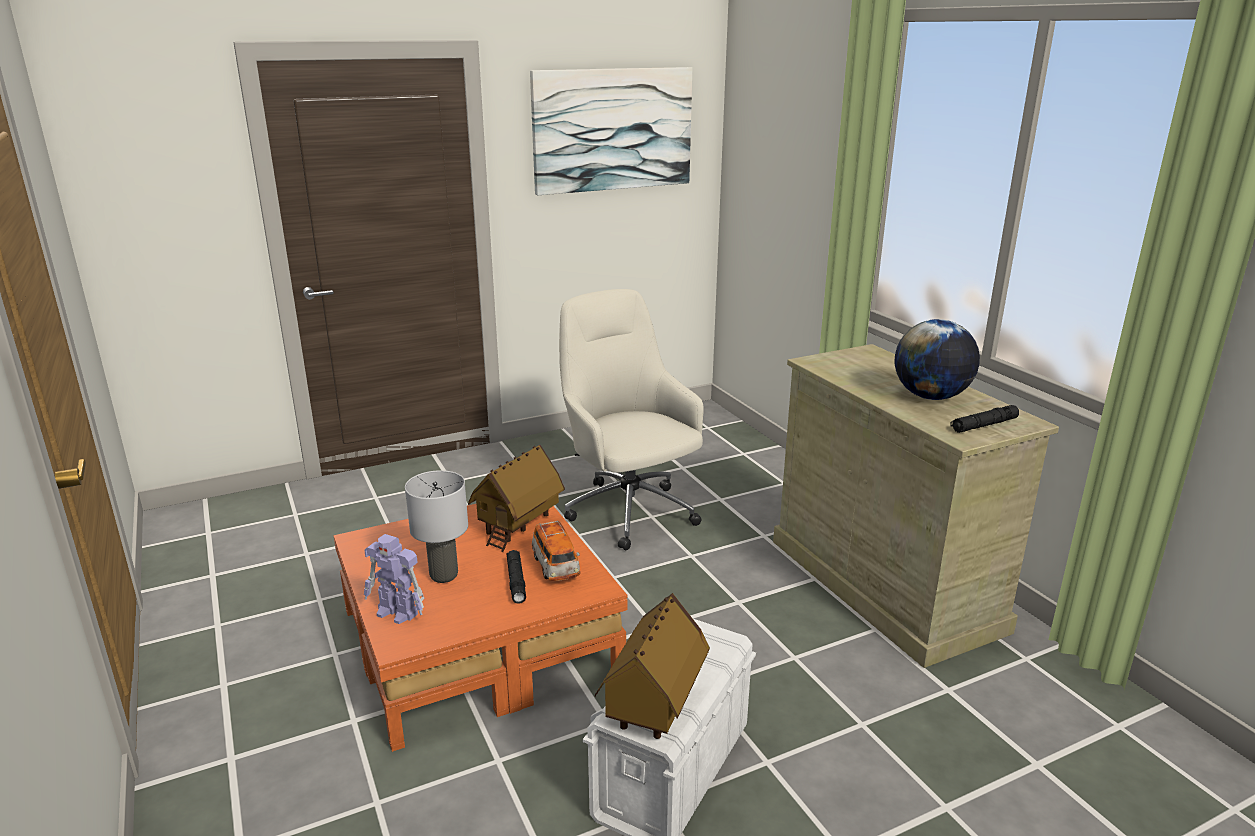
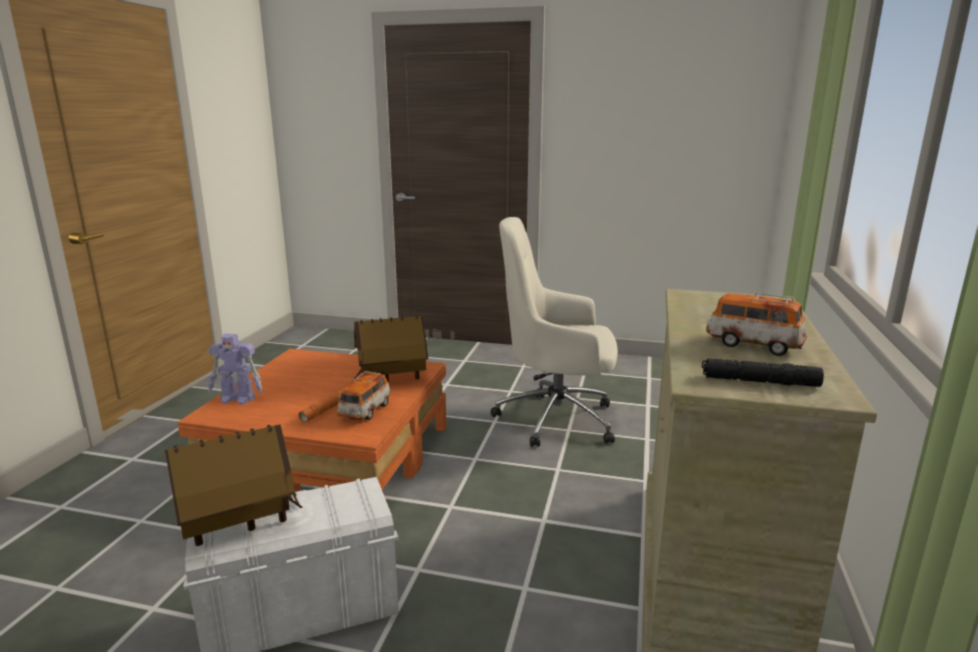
camera: 40 degrees right, 5 degrees down
(398, 613) = (238, 399): toy robot -> toy robot turned 60 degrees counterclockwise
(444, 575) = (298, 389): white table lamp -> none
(516, 581) = (327, 409): black flashlight -> orange flashlight
(612, 129) = (664, 85): picture -> none
(629, 512) = (555, 420): beige office chair -> beige office chair turned 90 degrees counterclockwise
(931, 397) = (753, 344): globe -> toy car

